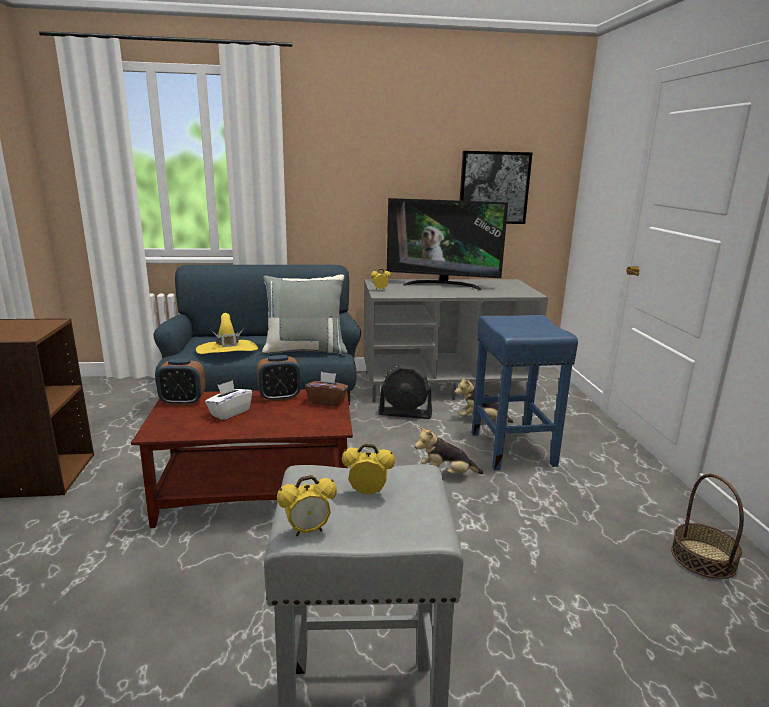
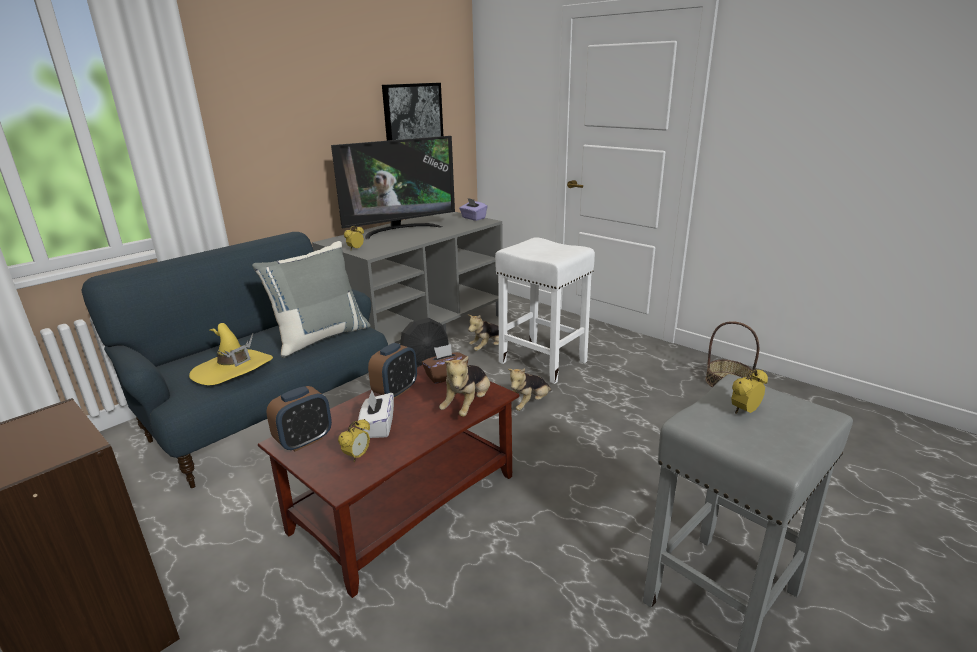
camera: 40 degrees left, 5 degrees up
(303, 425) = (467, 405): none -> plush toy
(308, 531) = (783, 453): alarm clock -> alarm clock (357, 456)
(511, 448) = (541, 361): blue stool -> white stool
(525, 289) = (473, 218): none -> purple tissue box

